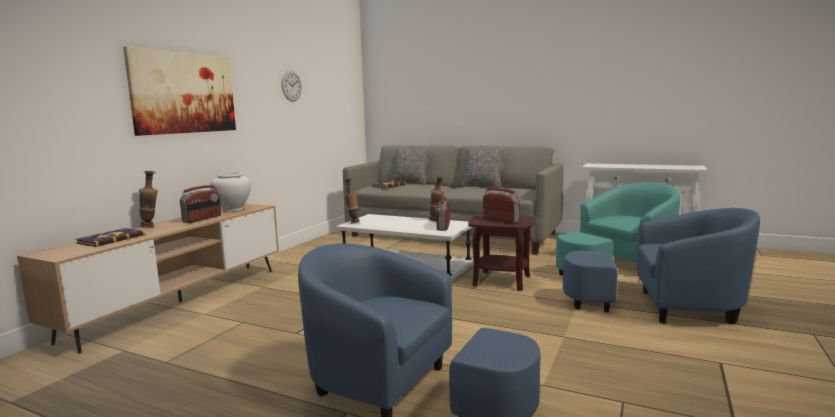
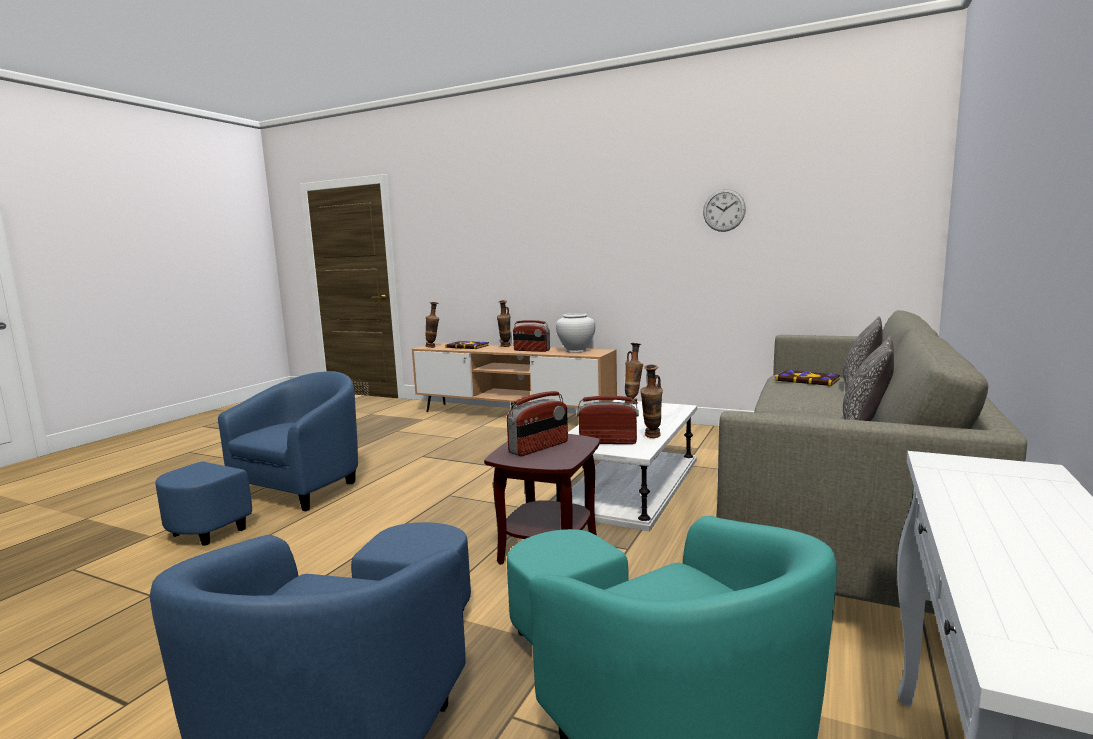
camera: 90 degrees right, 0 degrees up
(75, 252) = (433, 347): none -> vase
(184, 93) = (562, 232): picture -> none

